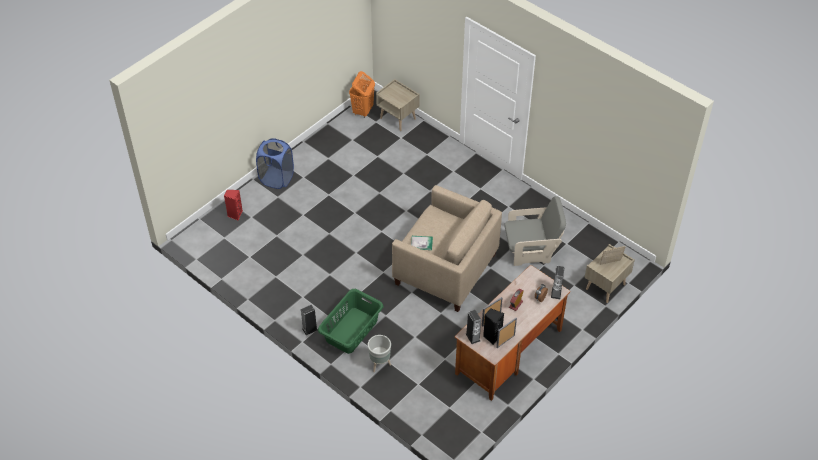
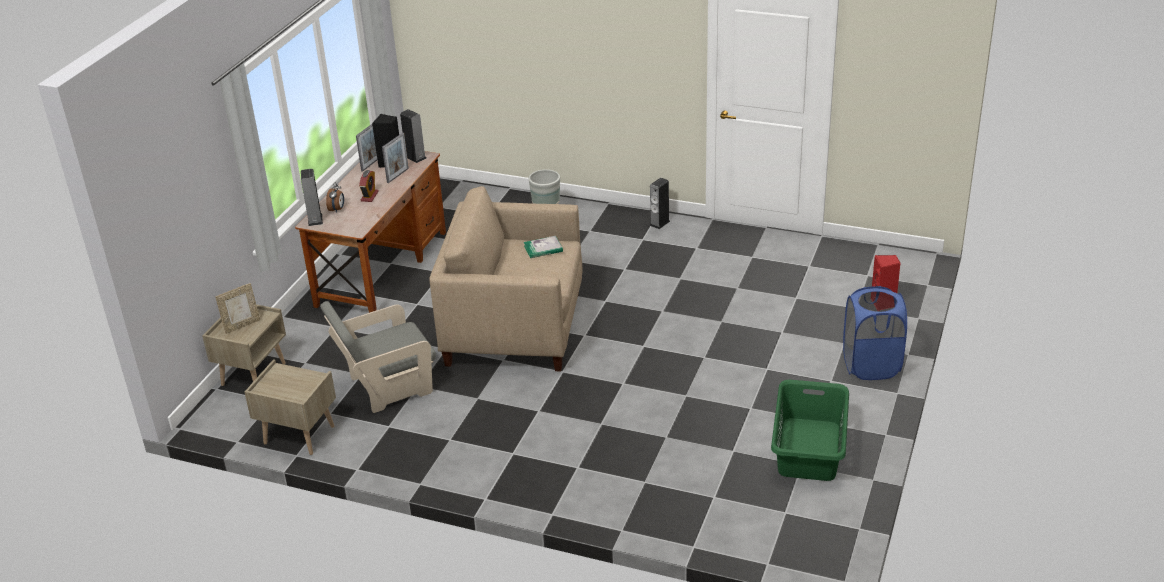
camera: 160 degrees right, 15 degrees down
(351, 330) = (605, 235): green laundry basket -> green laundry basket (809, 449)
(363, 111) = (828, 525): orange laundry basket -> none
(398, 118) = (746, 533): beige nightstand -> beige nightstand (298, 435)

